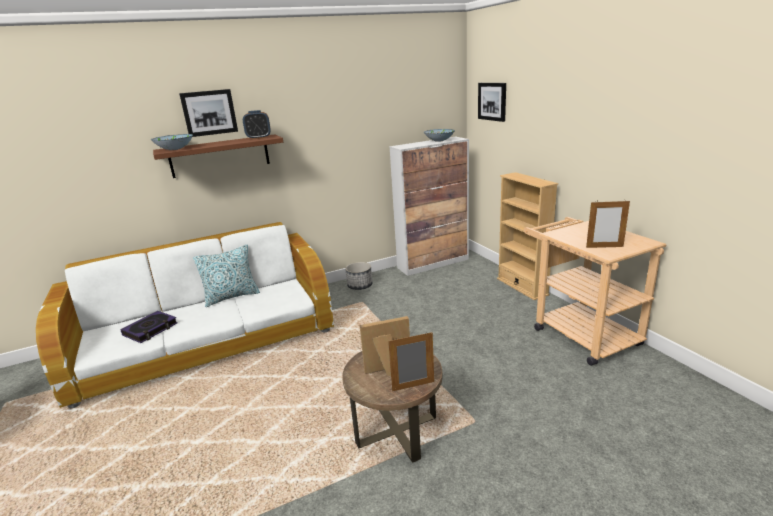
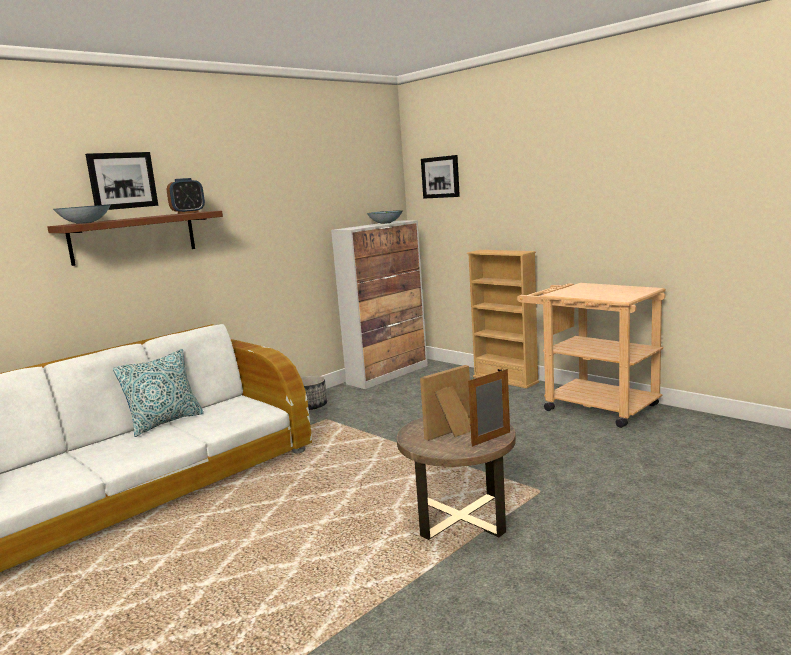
camera: 20 degrees left, 10 degrees down
(150, 329) = (69, 468): book -> none
(604, 247) = (614, 295): picture frame -> none

